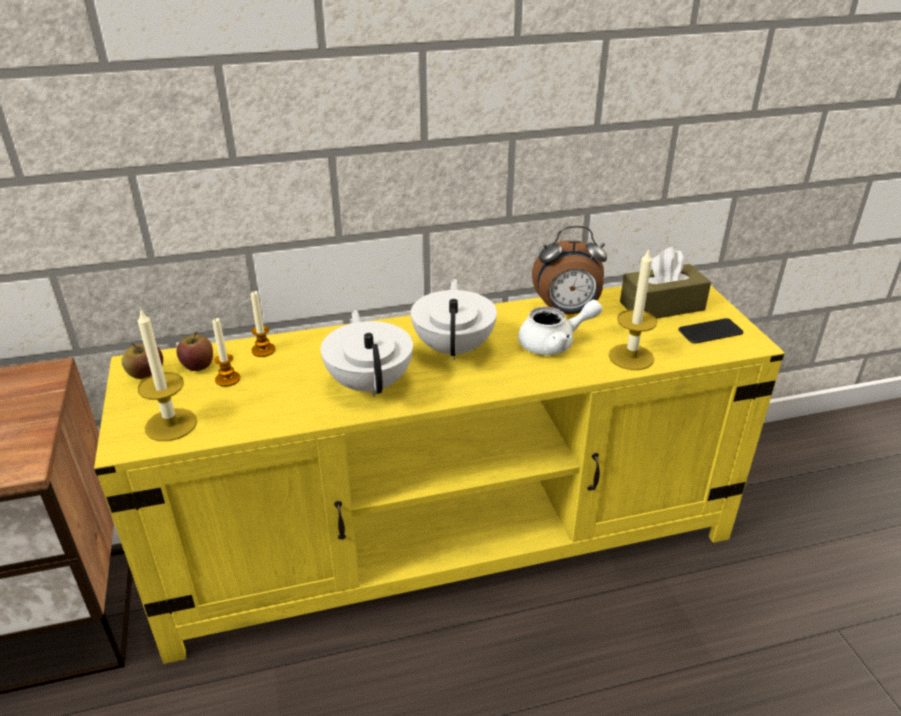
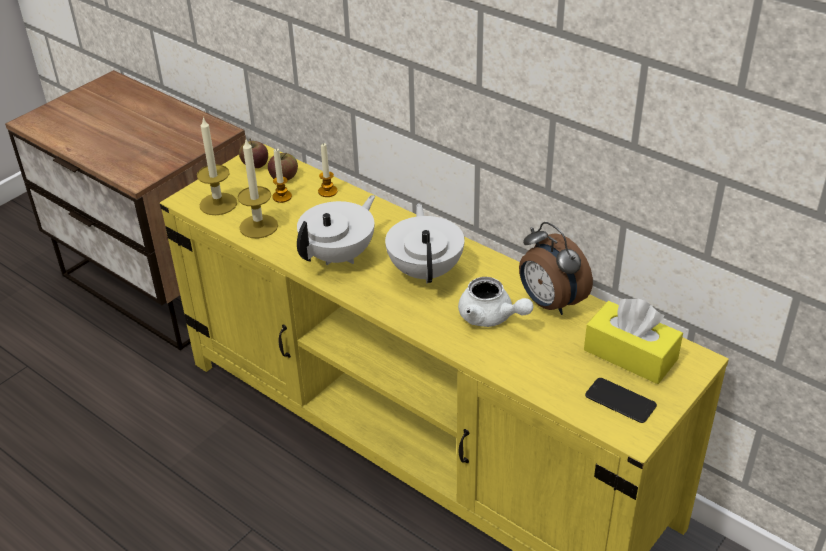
camera: 55 degrees right, 5 degrees up
(454, 348) = (426, 270): white teapot -> white teapot turned 60 degrees counterclockwise
(631, 357) = (519, 367): candle -> candle (258, 226)
(662, 306) = (630, 354): brown tissue box -> yellow tissue box

